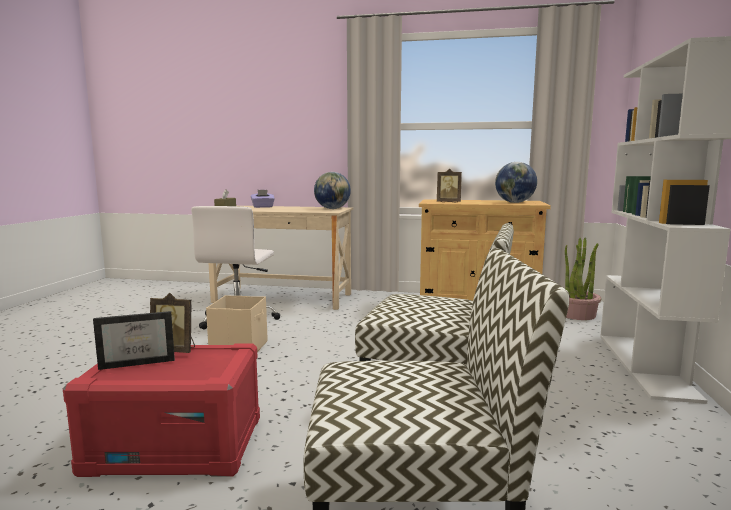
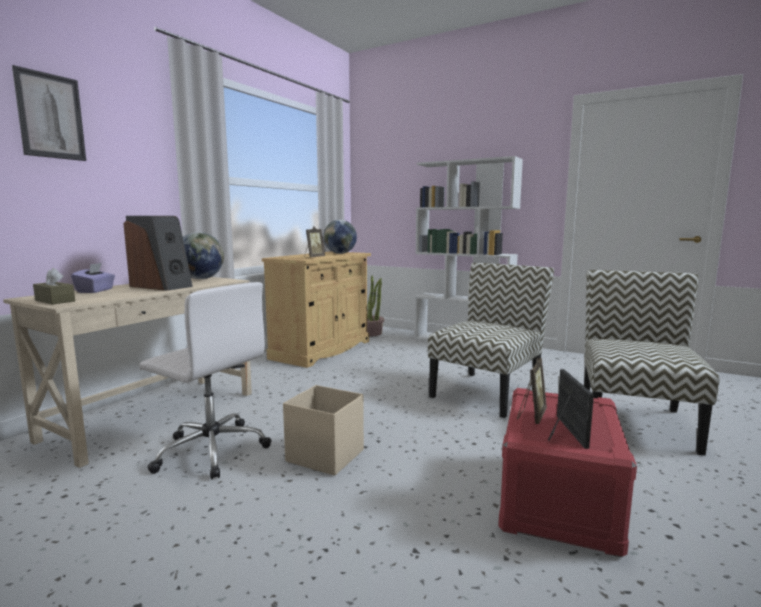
camera: 70 degrees left, 0 degrees up
(274, 98) = (51, 116): none -> picture
(289, 209) = (162, 286): none -> speaker

